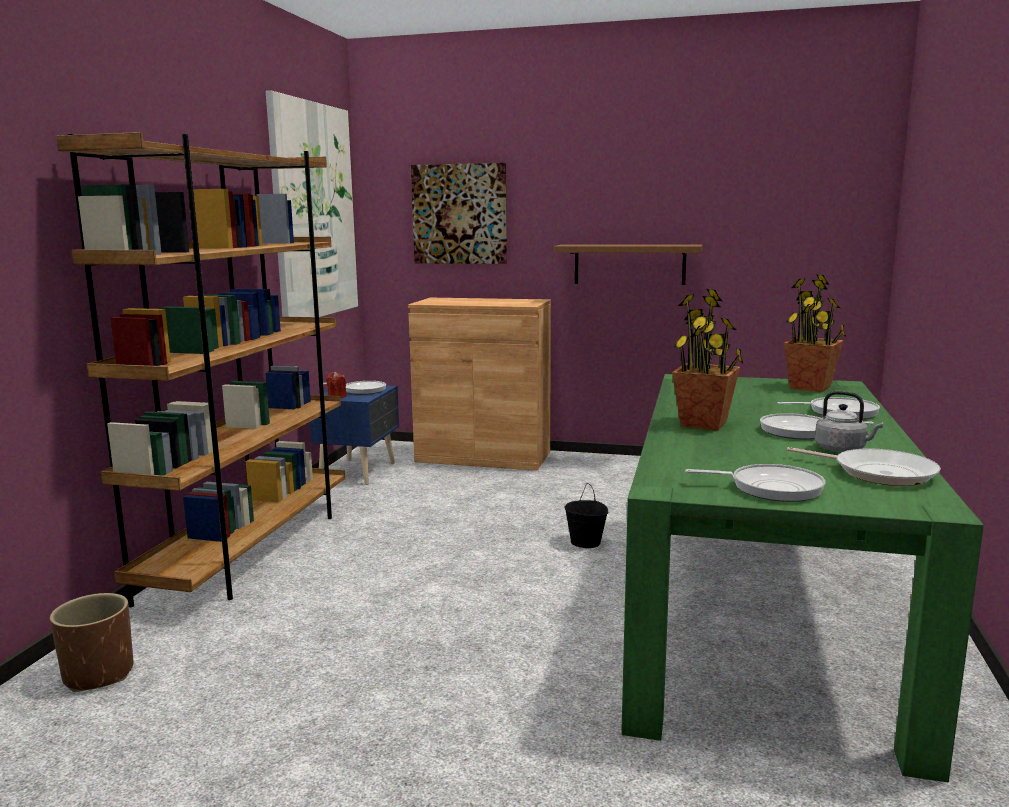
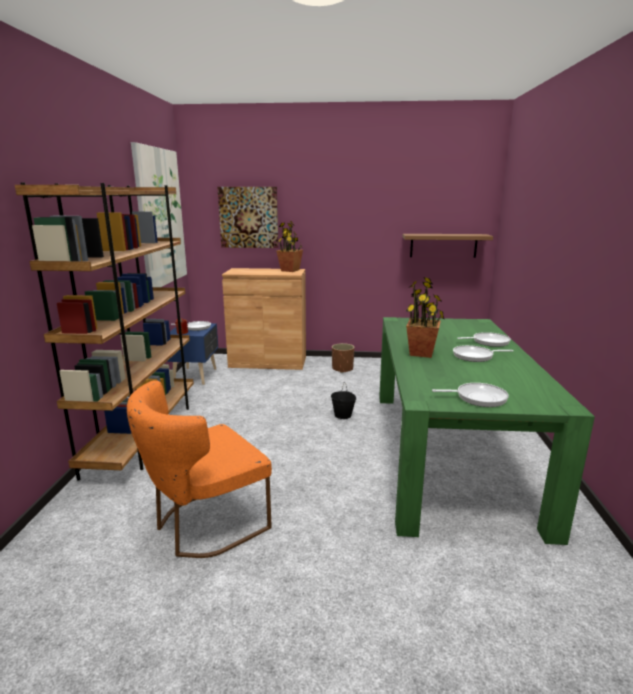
camera: 10 degrees left, 5 degrees up
(99, 674) = (72, 529): brown planter -> brown planter (342, 369)
(300, 687) = (204, 525): none -> orange chair
(629, 264) = (351, 248): brown shelf -> brown shelf (443, 245)
(810, 387) = (466, 324): potted plant -> potted plant (290, 270)
(843, 449) = (502, 368): grey kettle -> none
(878, 472) = (527, 383): frying pan -> none

